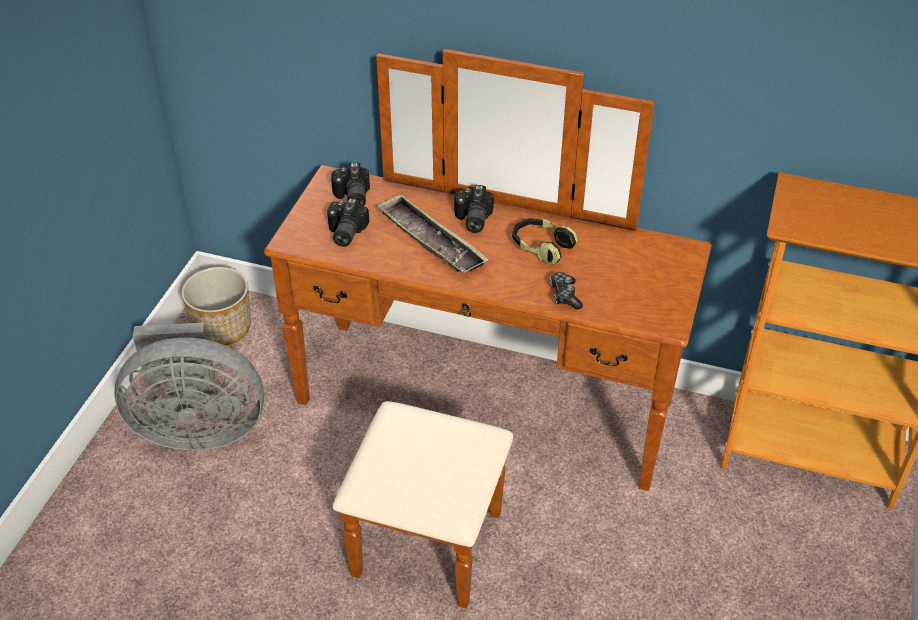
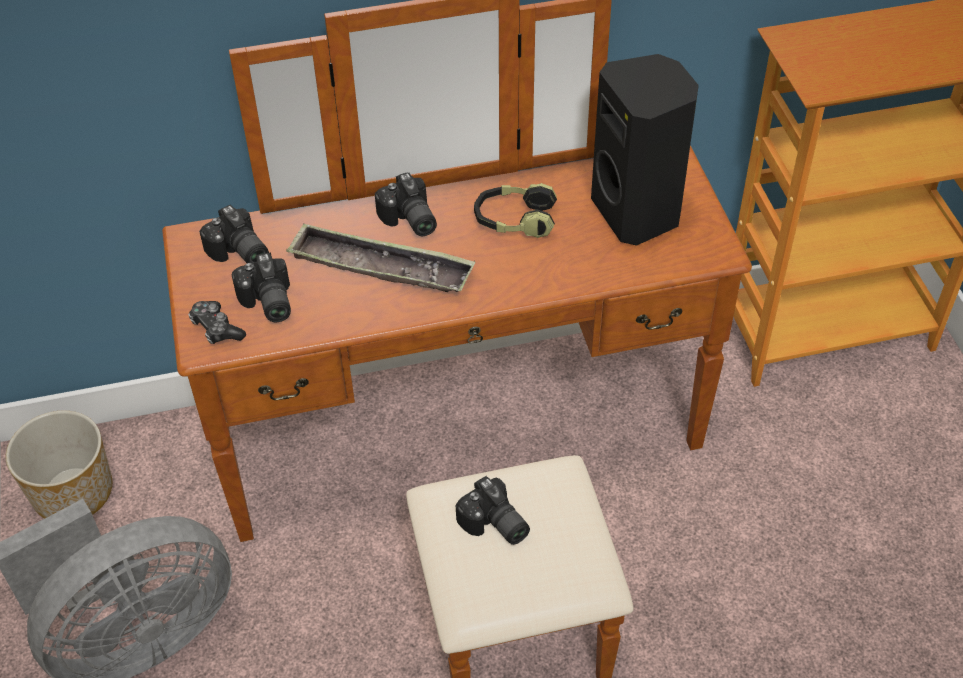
camera: 30 degrees left, 5 degrees up
(415, 445) = (494, 525): none -> camera
(565, 295) = (586, 267): game controller -> game controller (216, 328)
(632, 276) = (638, 213): none -> black speaker

